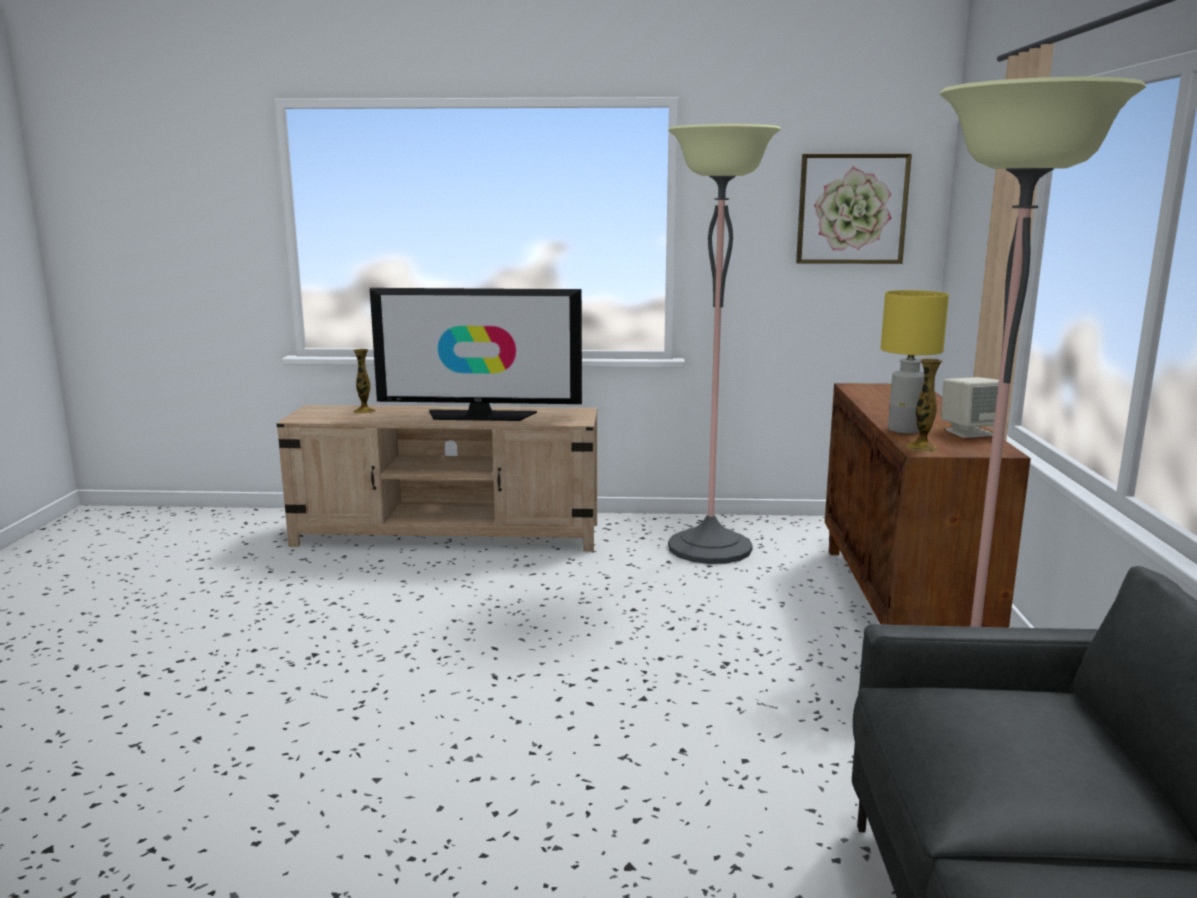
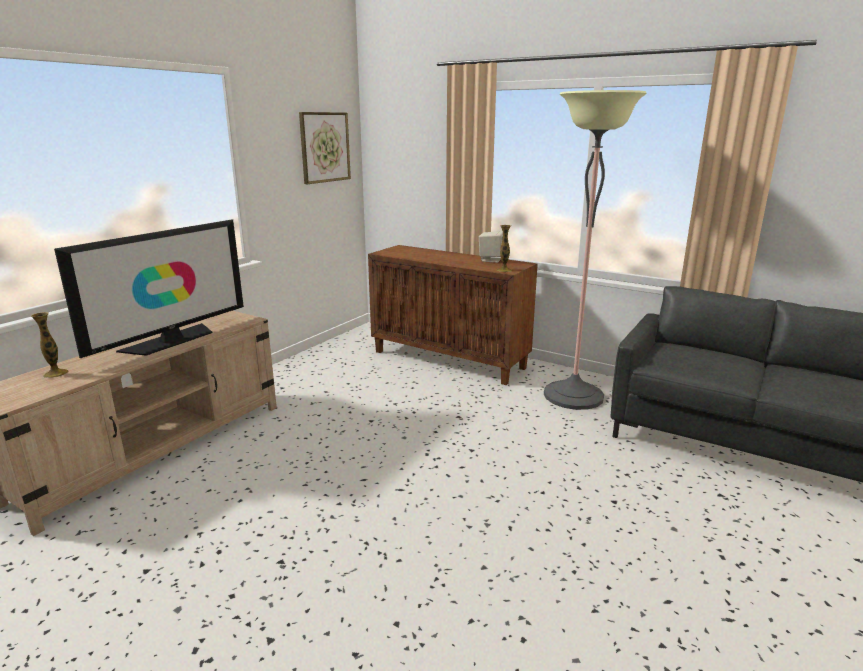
camera: 60 degrees left, 5 degrees up
(709, 548) = (326, 375): floor lamp -> none
(905, 430) = (473, 265): yellow table lamp -> none

